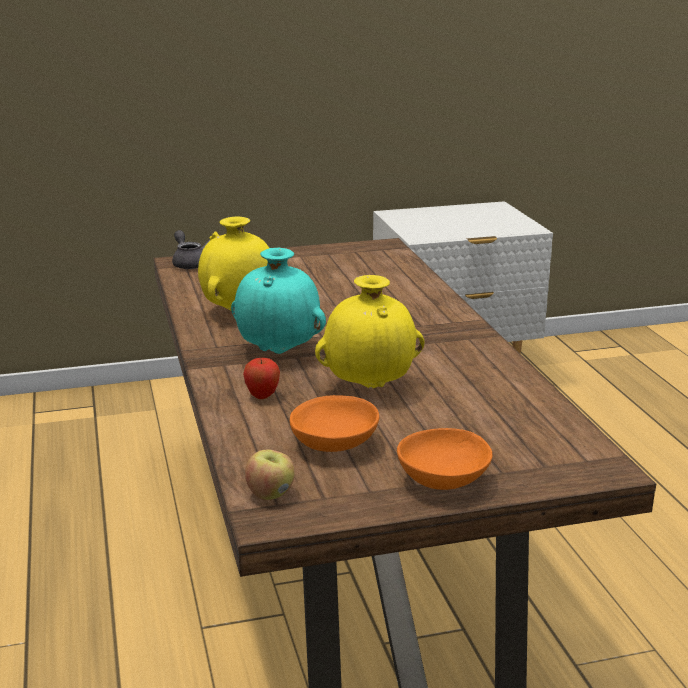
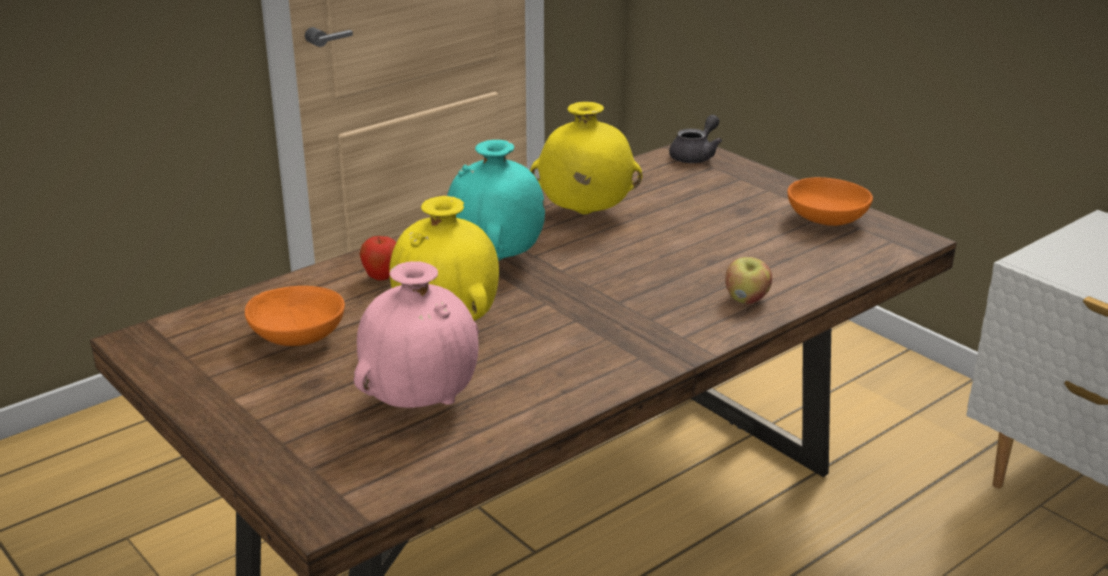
camera: 65 degrees right, 5 degrees up
(270, 494) = (183, 330): apple -> apple (746, 299)
(442, 480) = (248, 411): orange bowl -> orange bowl (826, 219)
(477, 413) = (421, 402): none -> pink vase

